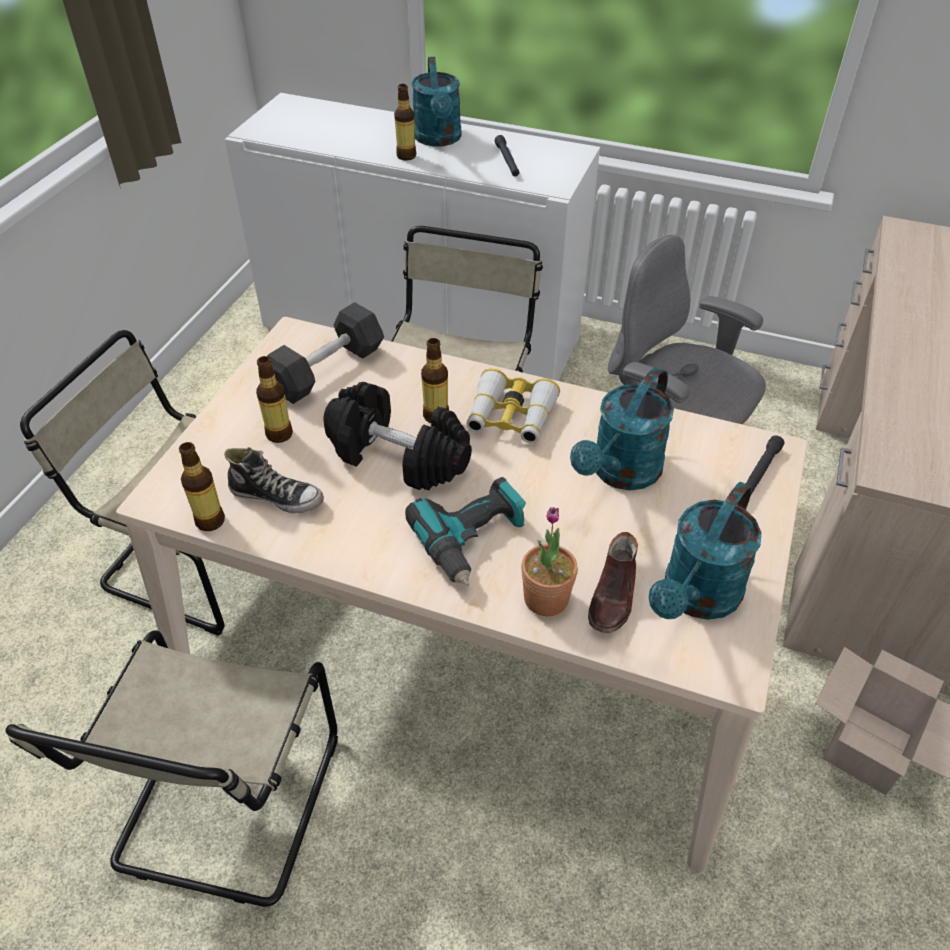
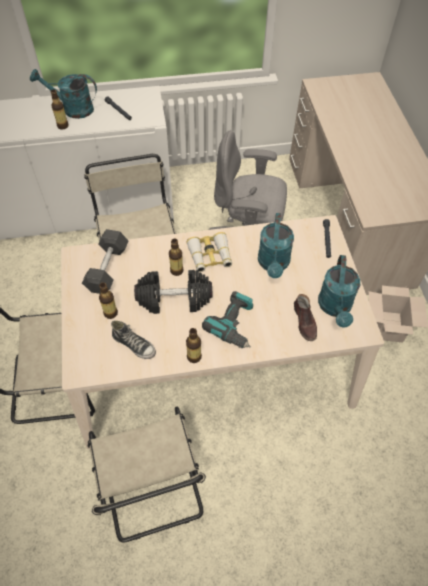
camera: 30 degrees left, 10 degrees up
(210, 521) = (112, 371): bottle -> bottle (194, 357)
(277, 496) = (134, 345): shoe -> shoe turned 45 degrees clockwise
(439, 140) = (72, 109): turquoise watering can -> turquoise watering can turned 135 degrees clockwise
(546, 598) = (280, 336): potted plant -> none

